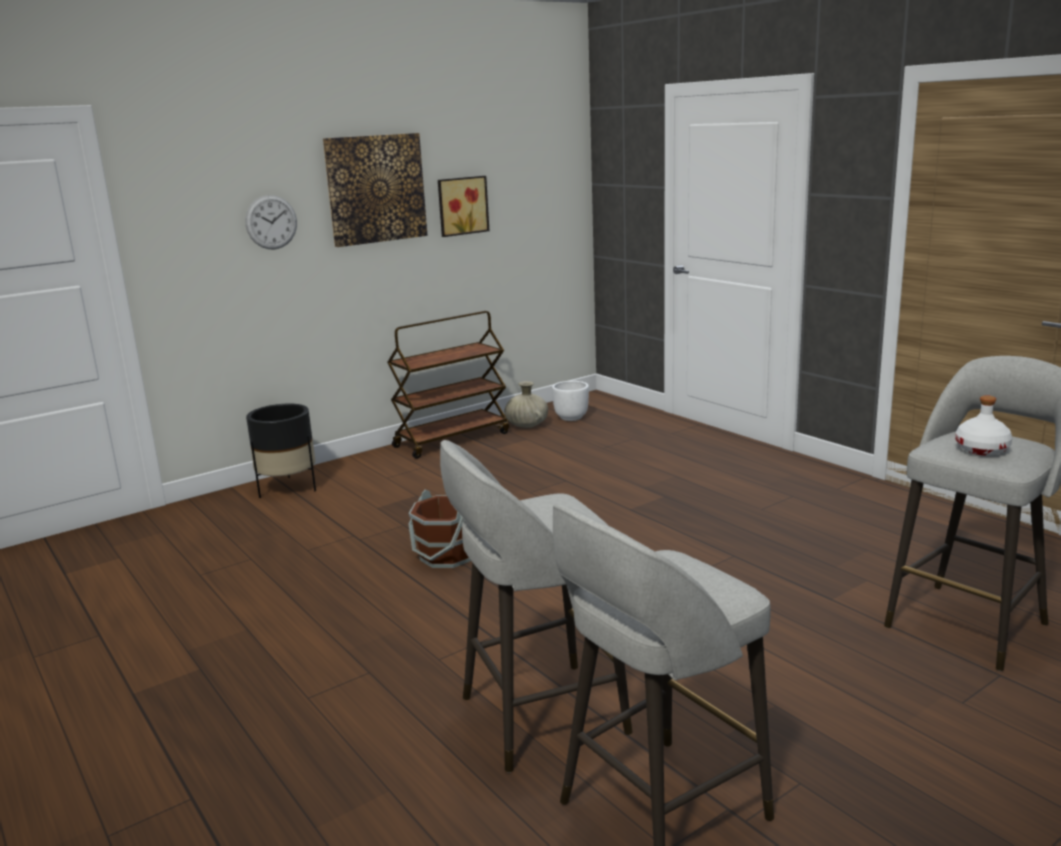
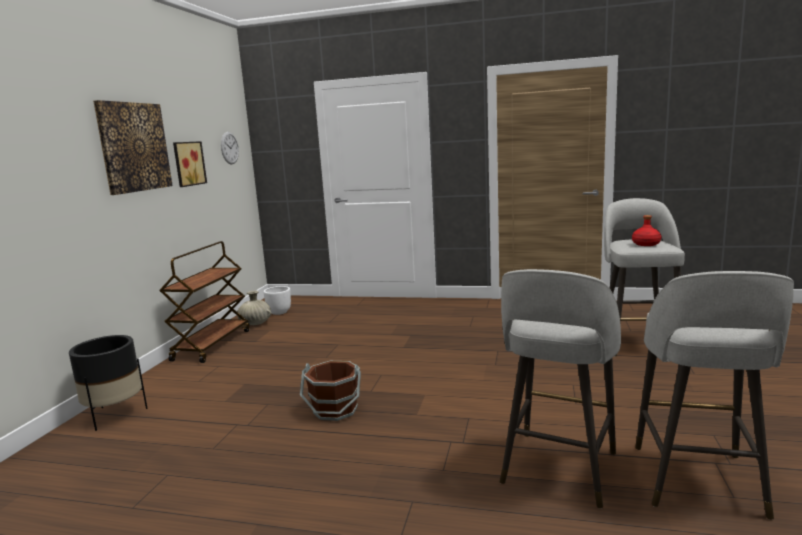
camera: 40 degrees left, 5 degrees down
(271, 222) = (60, 172): wall clock -> wall clock (229, 148)
(982, 449) = (646, 244): white bottle -> red bottle

